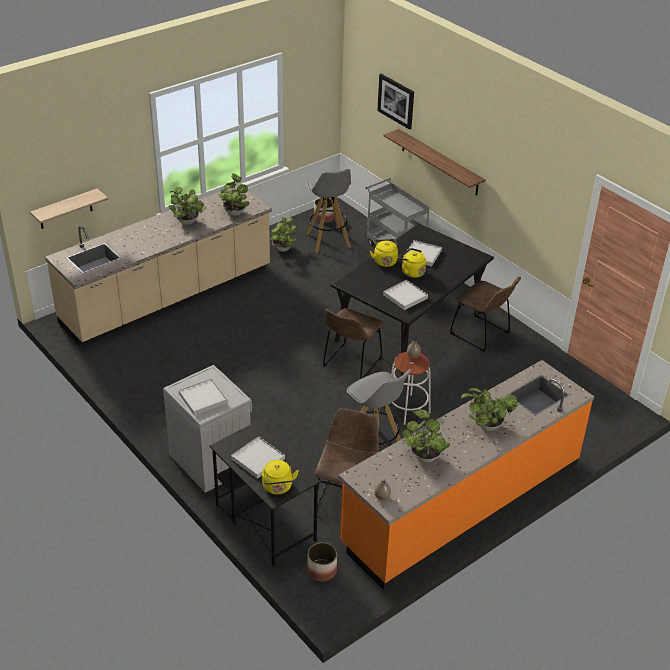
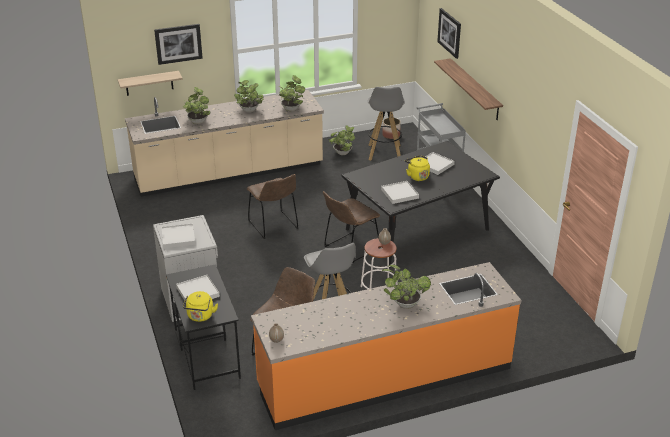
camera: 20 degrees right, 5 degrees down
(96, 157) = (178, 43): none -> picture
(322, 570) = (231, 402): planter -> none
(384, 261) = (398, 164): yellow kettle -> none
(424, 455) = (333, 316): potted plant -> potted plant (198, 121)
(482, 335) = (480, 247): brown chair -> brown chair (274, 226)

